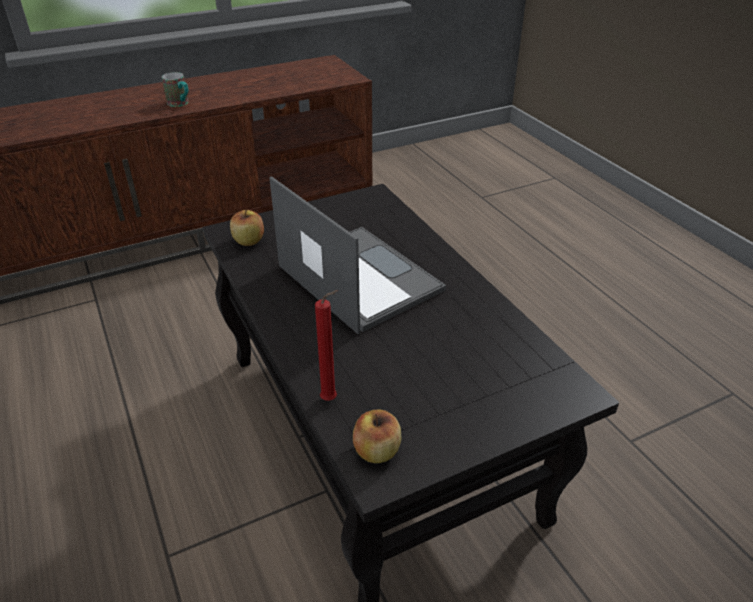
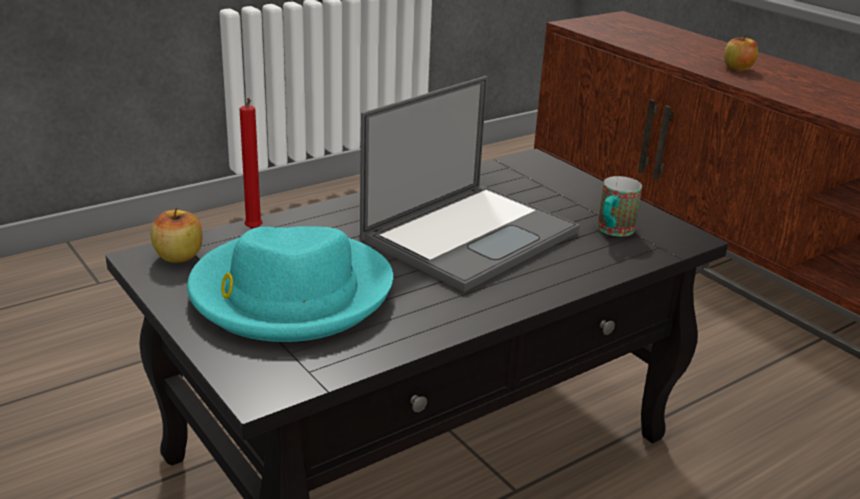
camera: 80 degrees right, 10 degrees down
(180, 104) = (770, 85): mug -> mug (612, 231)
(248, 241) = (519, 171): apple -> apple (738, 68)
(445, 377) = (290, 292): none -> turquoise hat

